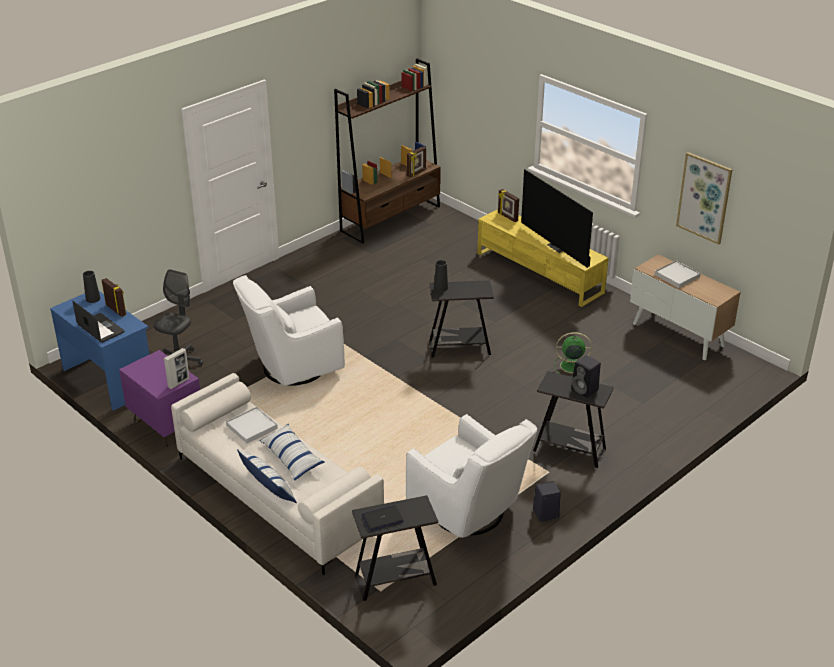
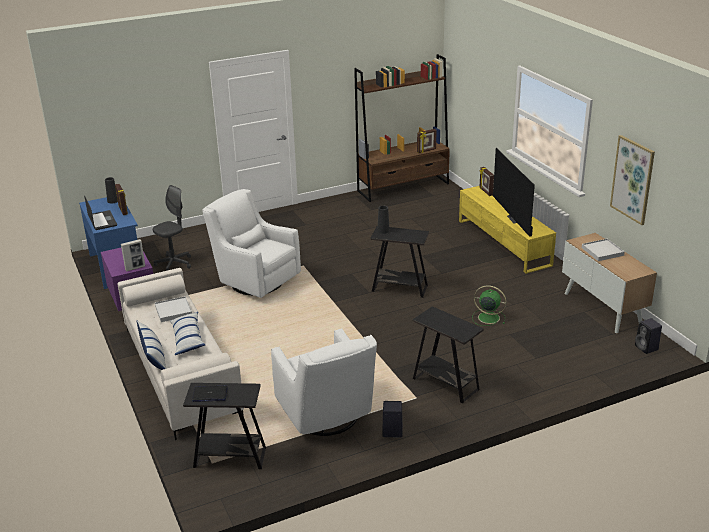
camera: 20 degrees right, 5 degrees down
(291, 368) = (255, 281): white armchair -> white armchair turned 45 degrees clockwise
(585, 390) = (456, 326): black speaker -> black speaker (647, 348)

